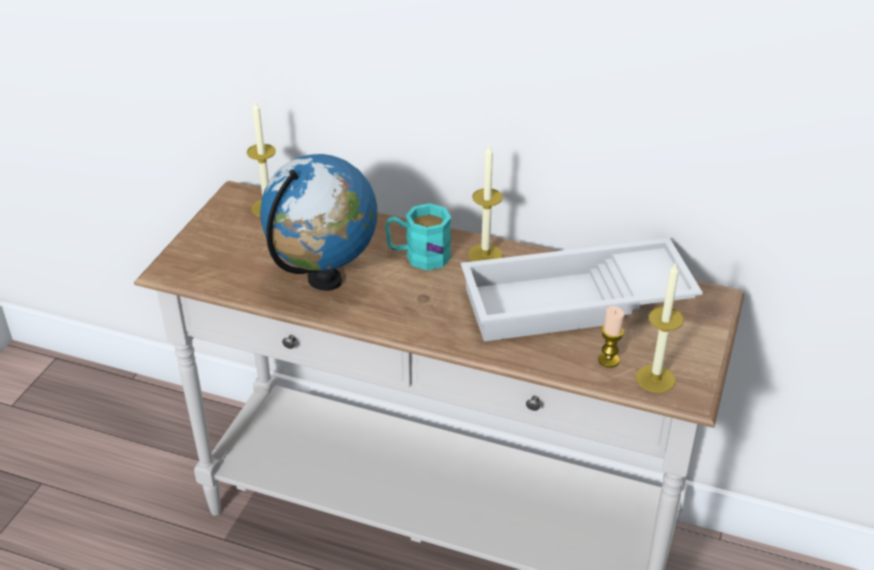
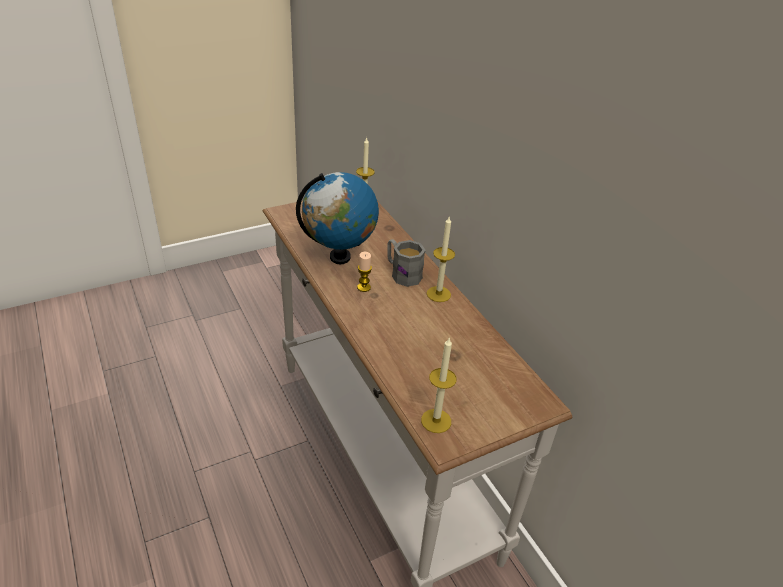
camera: 40 degrees right, 0 degrees up
(418, 256) = (402, 273): turquoise mug -> grey mug
(575, 303) = (451, 350): white tray -> none
(608, 360) = (424, 392): candle -> candle (364, 287)

